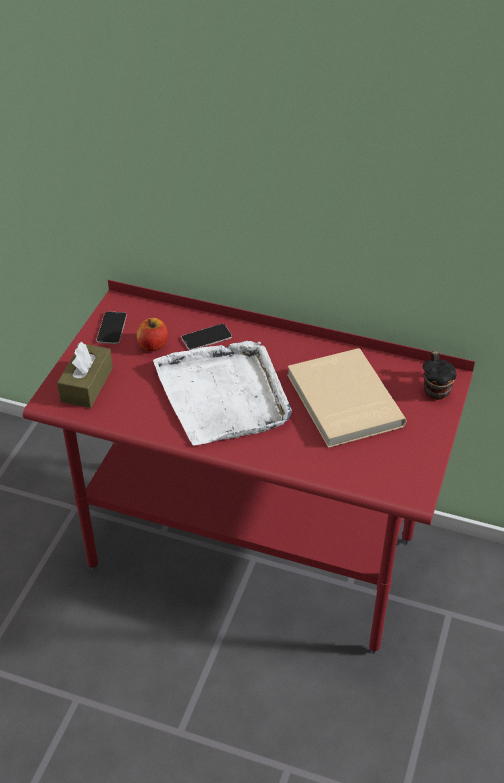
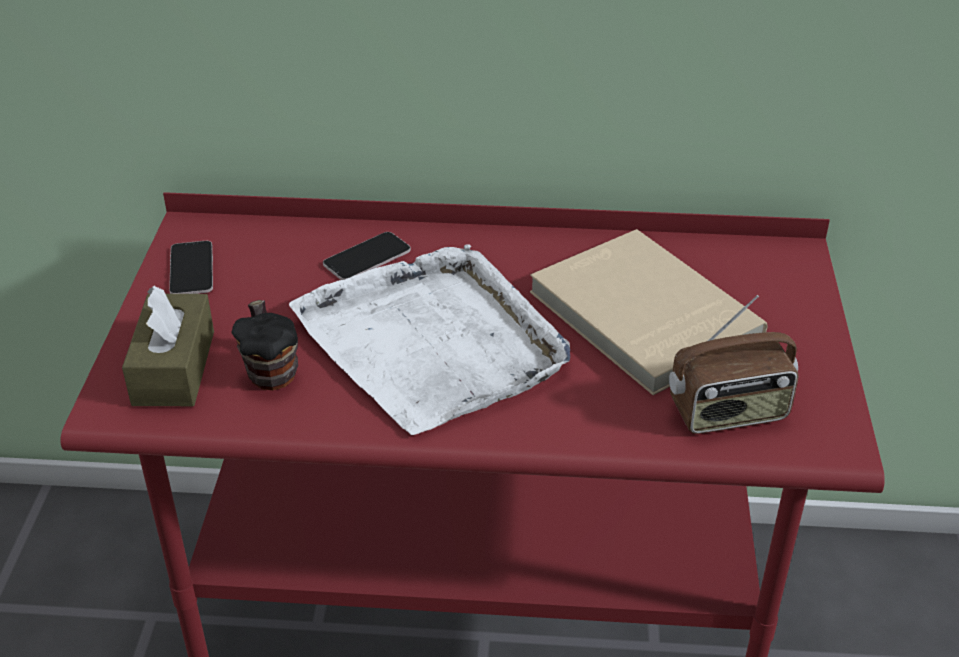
camera: 15 degrees left, 5 degrees down
(153, 345) = (276, 284): apple -> none
(364, 466) = (728, 413): none -> radio
(435, 388) = (782, 272): mug -> mug (271, 370)

